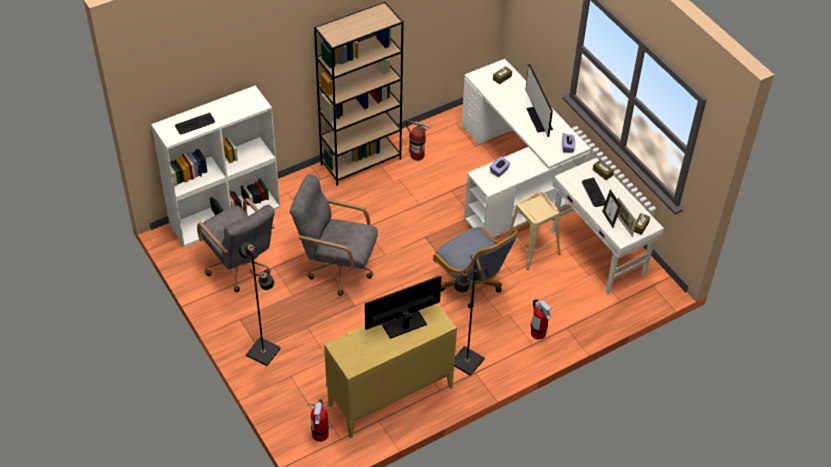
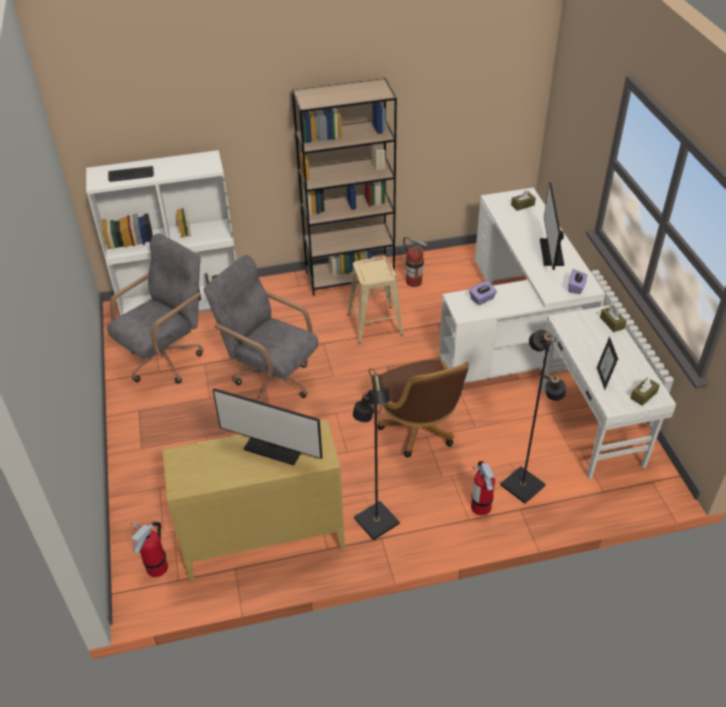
camera: 20 degrees right, 5 degrees down
(240, 270) = (168, 359): grey office chair -> grey office chair turned 120 degrees counterclockwise
(263, 352) = (144, 453): black floor lamp -> black floor lamp (522, 485)
(404, 325) = (274, 448): monitor -> monitor turned 150 degrees counterclockwise
(474, 287) = (421, 434): blue office chair -> brown office chair
(531, 249) = (508, 405): beige stool -> beige stool (374, 324)
(593, 193) = (592, 343): keyboard -> none
(623, 225) = (620, 389): picture frame -> none

